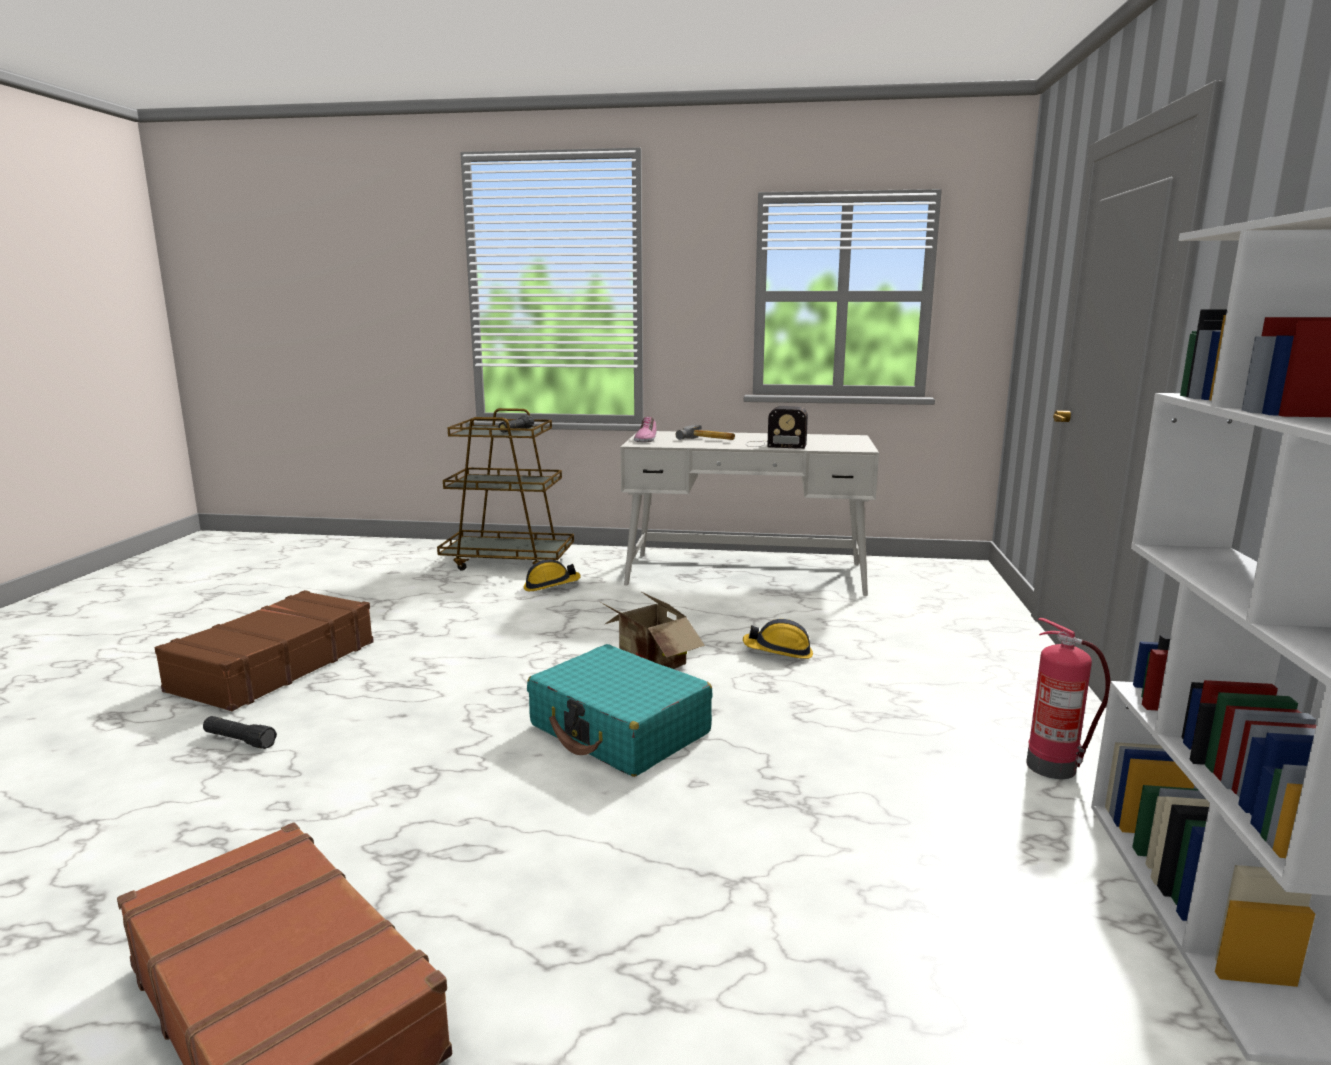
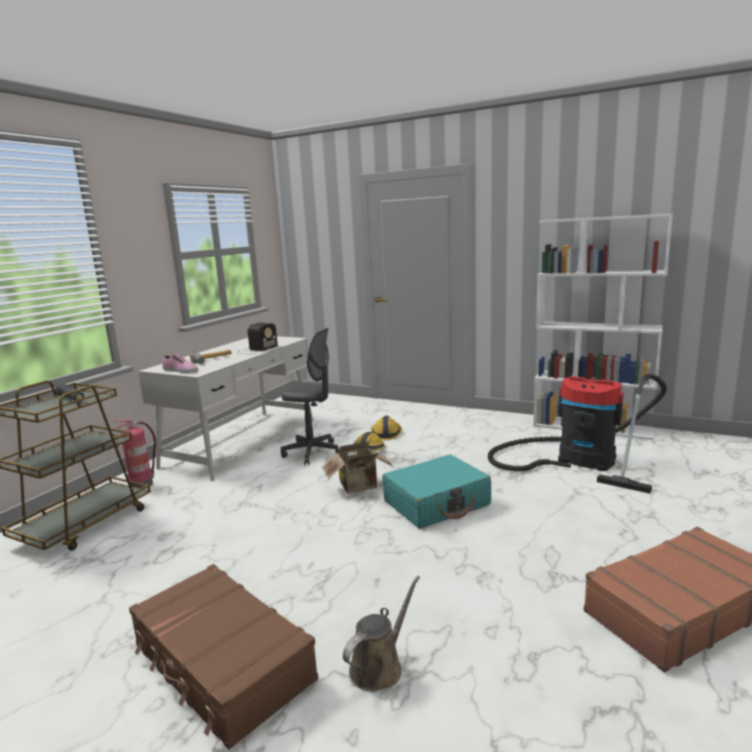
camera: 70 degrees left, 0 degrees up
(239, 740) = (379, 666): black flashlight -> brown watering can
(551, 586) = (178, 508): hard hat -> hard hat (386, 433)
(744, 617) = (312, 452): none -> grey office chair
(930, 885) = (579, 459): none -> vacuum cleaner
(1054, 767) = (505, 424): fire extinguisher -> fire extinguisher (142, 484)

